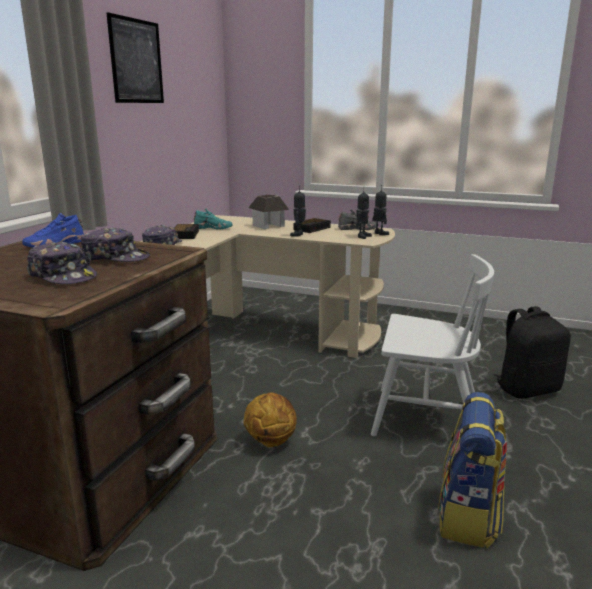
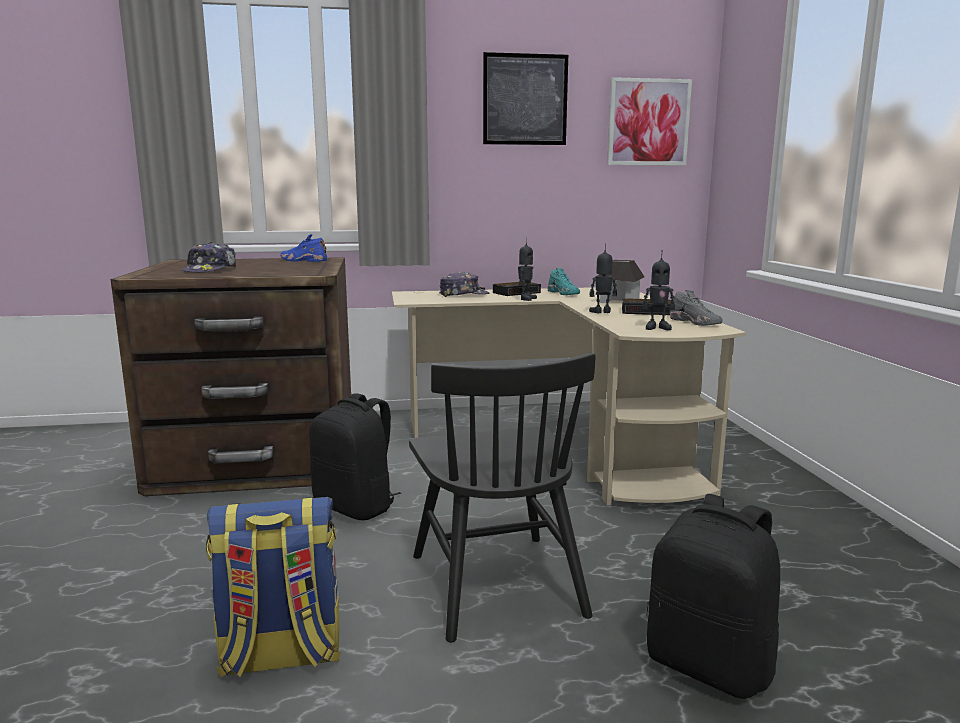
camera: 60 degrees right, 5 degrees down
(115, 258) = (274, 269): cap -> none
(199, 85) = (648, 122): none -> picture
(270, 441) = (356, 507): basketball -> black backpack
(379, 234) = (693, 331): toy robot -> toy robot (526, 299)
(425, 418) = (496, 584): white chair -> black chair

